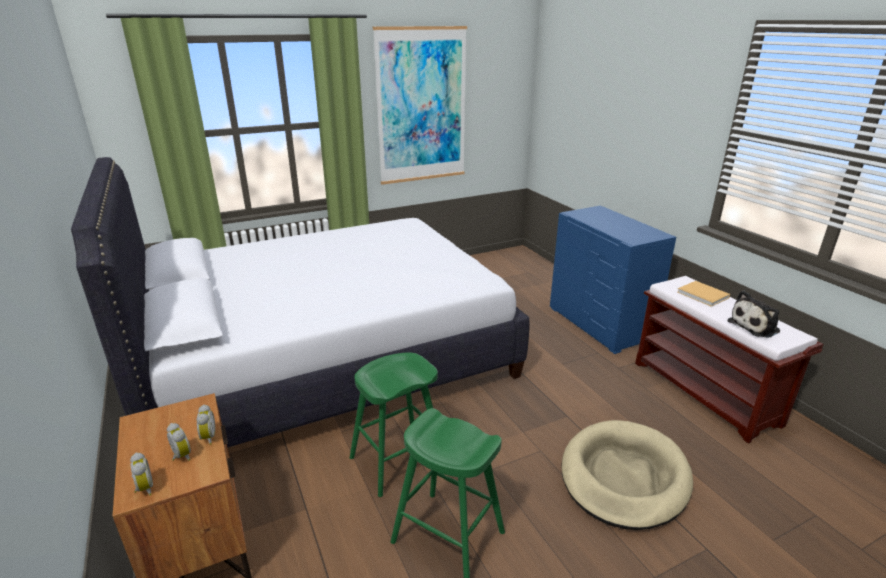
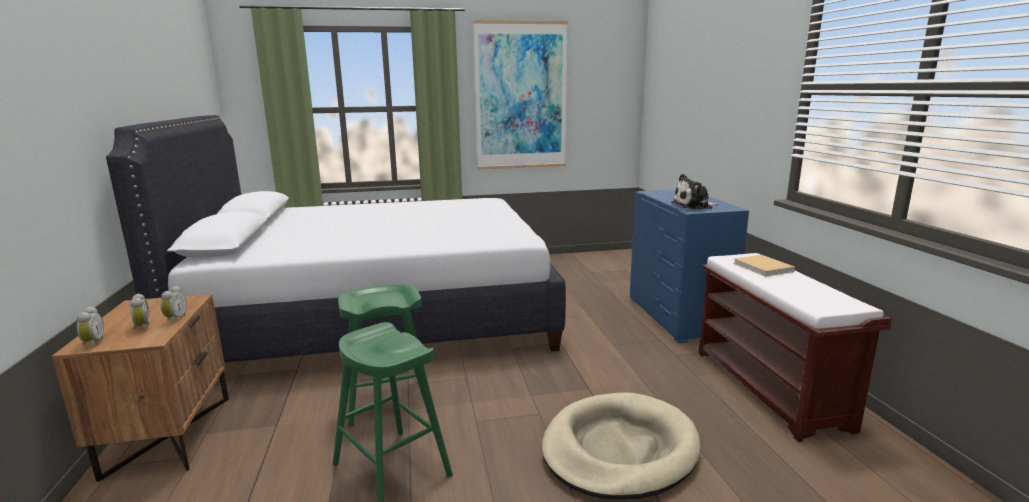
camera: 15 degrees right, 10 degrees down
(756, 326) = (807, 295): plush toy -> plush toy (694, 206)

